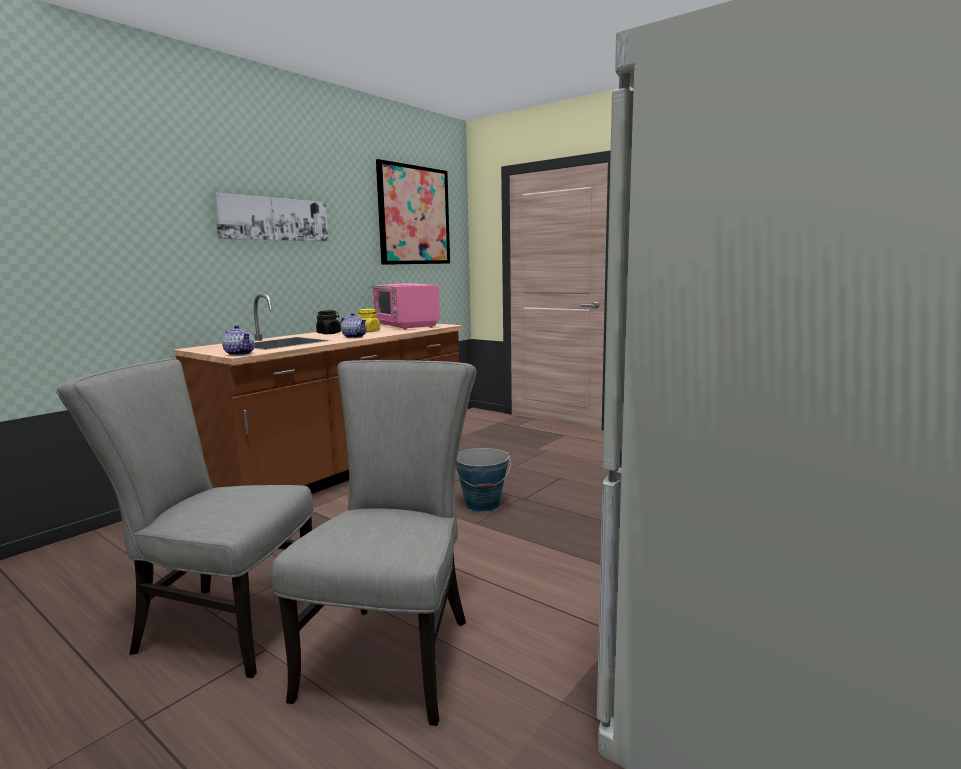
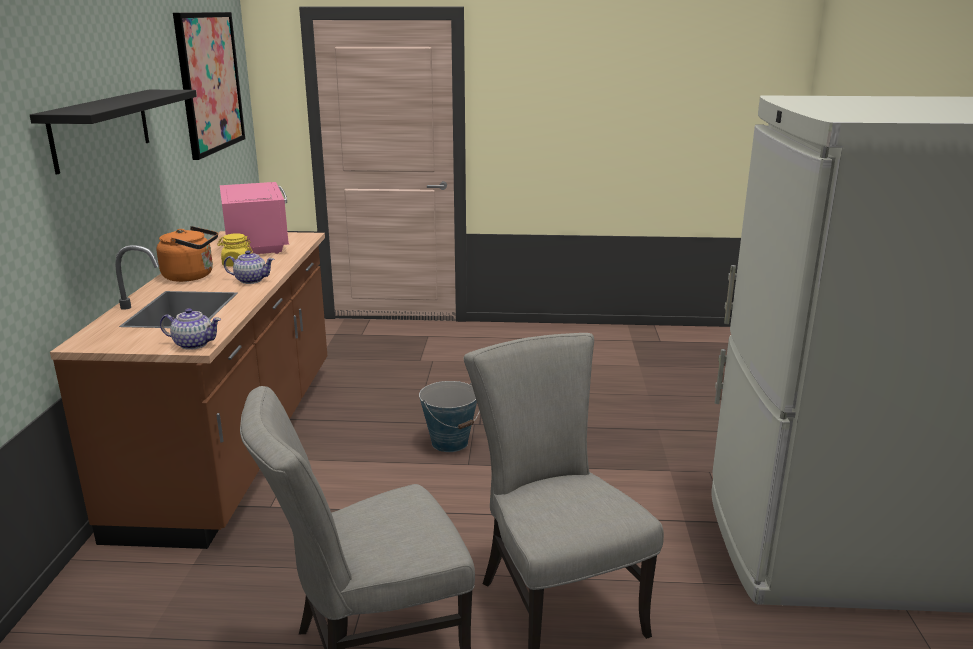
camera: 35 degrees left, 10 degrees up
(273, 219) = (101, 128): picture -> black shelf
(329, 333) = (192, 276): black jar -> orange kettle
(406, 326) = (257, 244): pink microwave -> pink microwave turned 135 degrees counterclockwise

